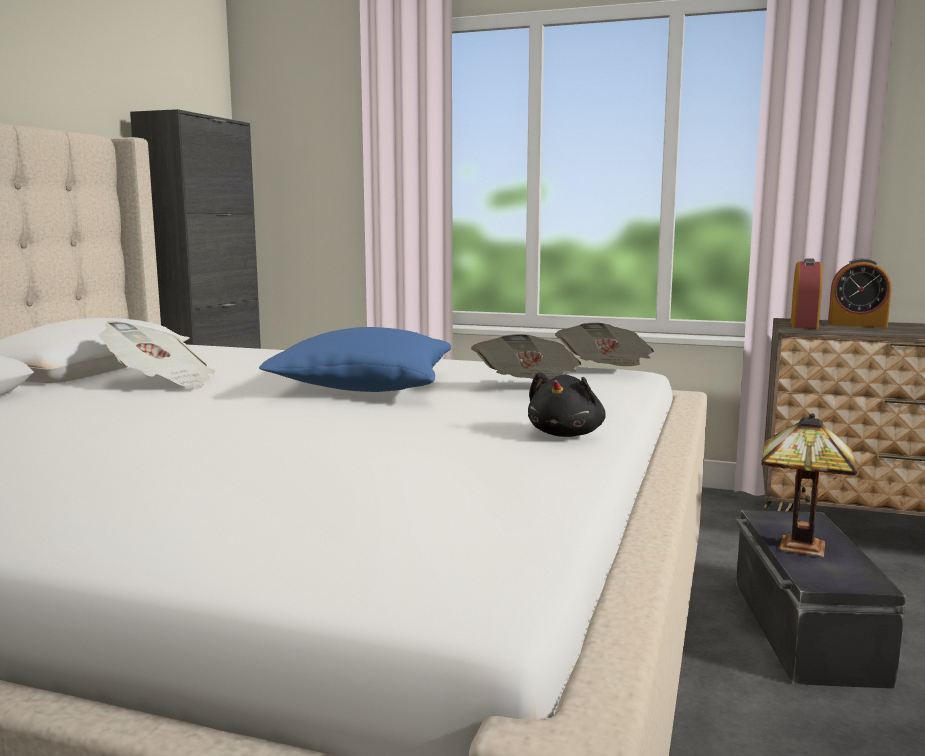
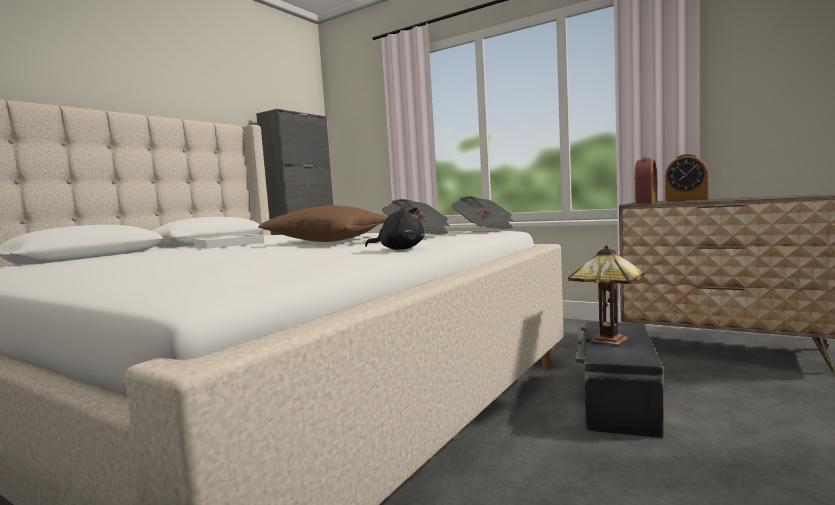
camera: 15 degrees right, 5 degrees down
(161, 383) = (229, 244): newspaper -> white tray
(364, 387) = (328, 241): blue pillow -> brown pillow
(566, 434) = (399, 249): black plush toy -> black plush toy turned 105 degrees counterclockwise

